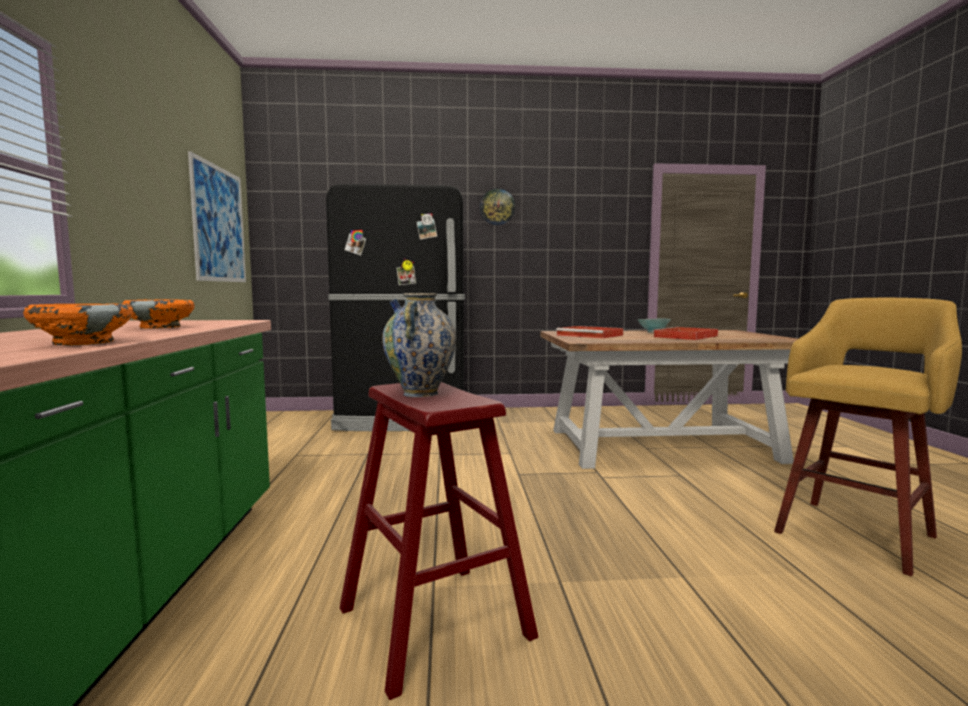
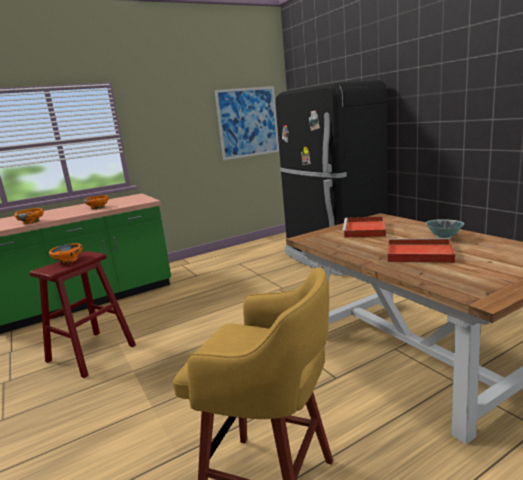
camera: 65 degrees right, 10 degrees up
(420, 393) = (68, 260): vase -> orange bowl
(497, 207) = (418, 80): wall clock -> none

